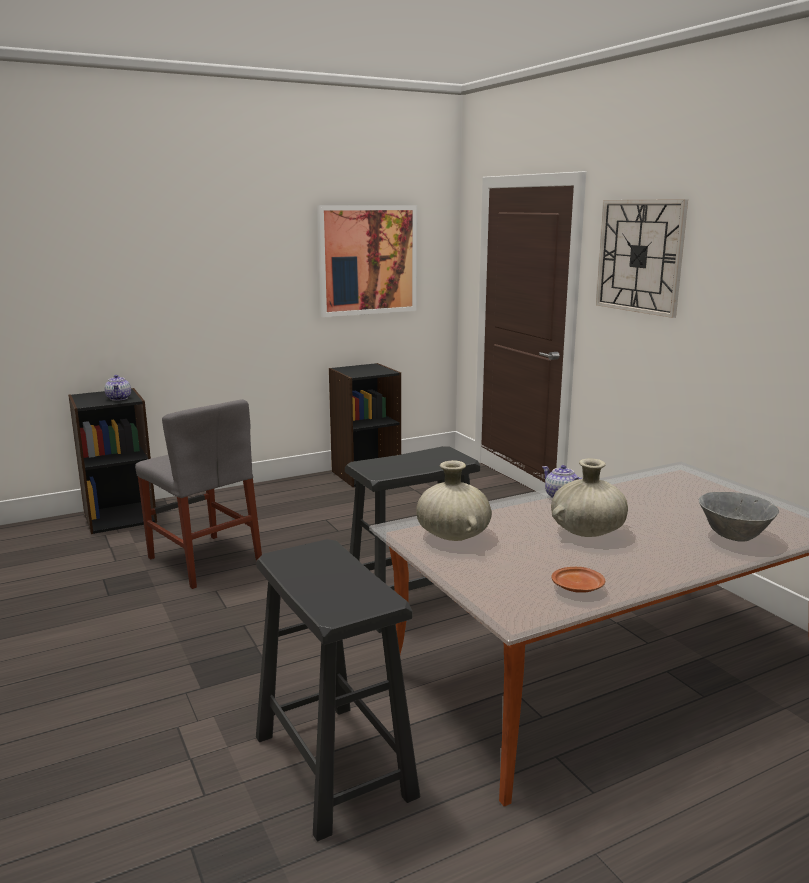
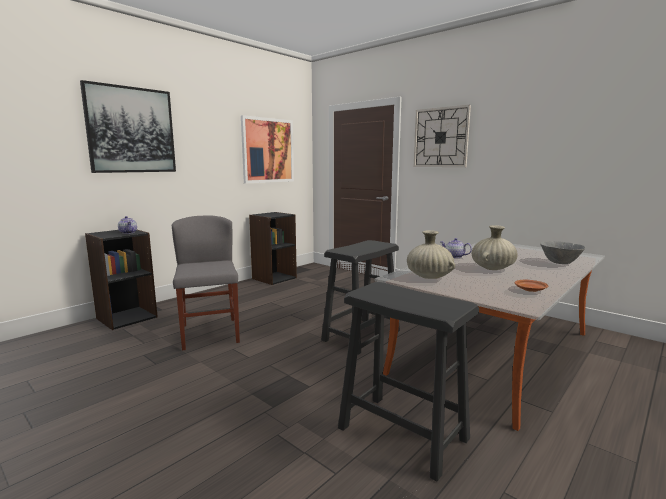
camera: 20 degrees left, 5 degrees down
(135, 244) = (131, 130): none -> picture
(204, 560) = (210, 333): grey chair -> grey chair turned 135 degrees counterclockwise

